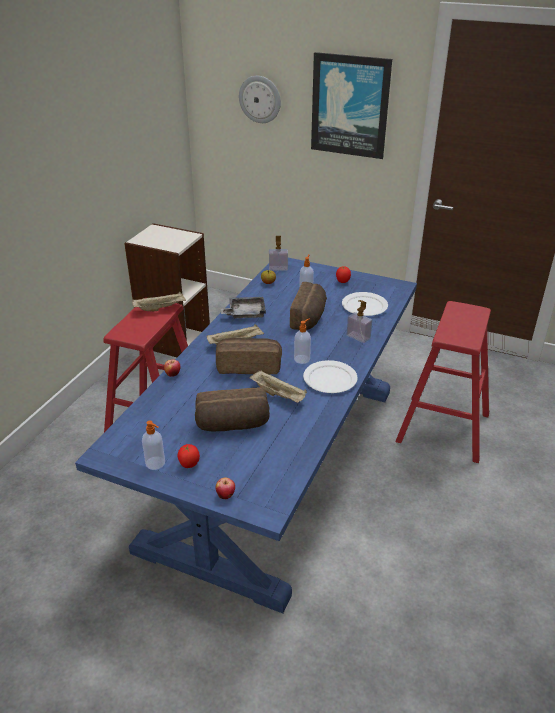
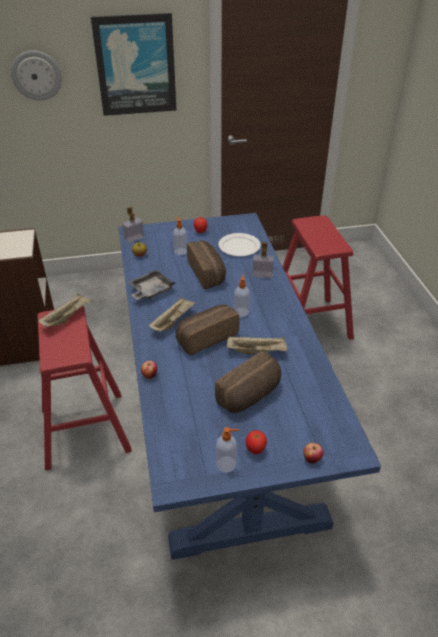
camera: 35 degrees left, 5 degrees up
(330, 379) = (280, 319): white plate -> none

